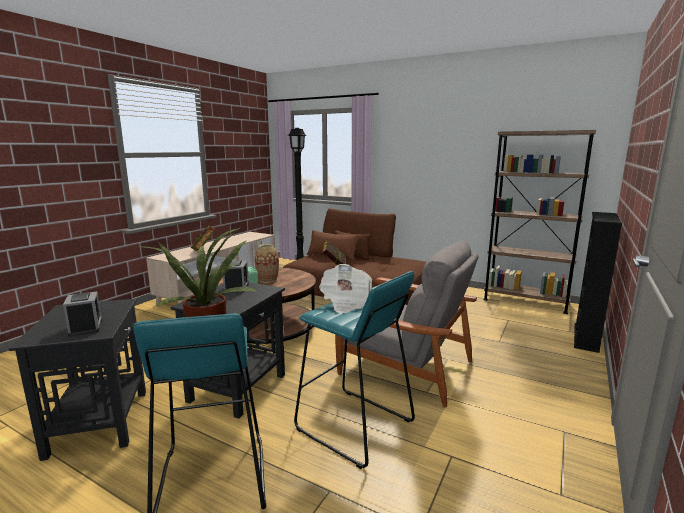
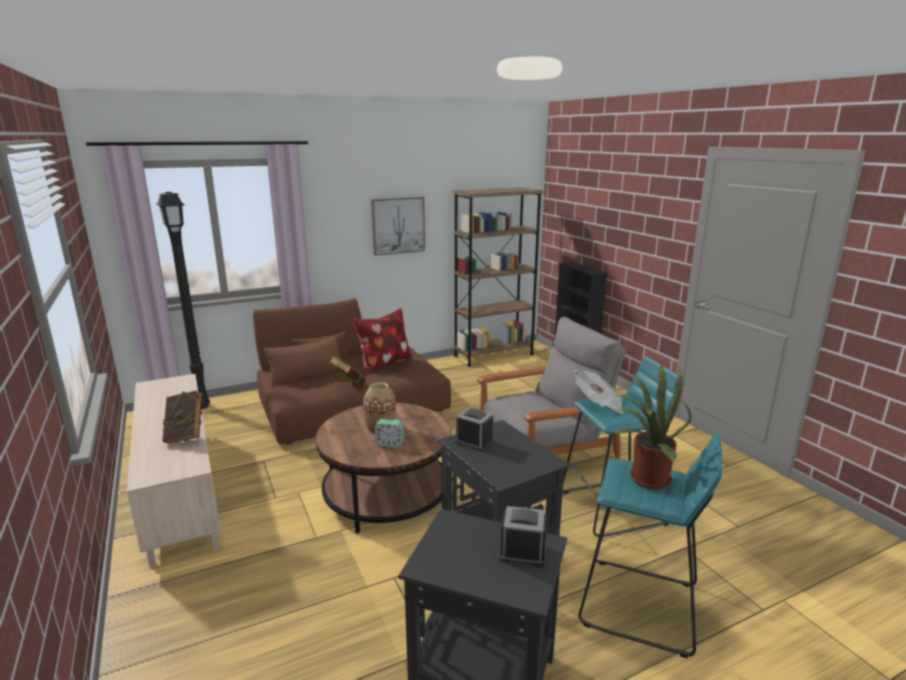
camera: 55 degrees left, 5 degrees up
(383, 264) = (384, 363): none -> pillow
(447, 162) = (398, 225): none -> picture

